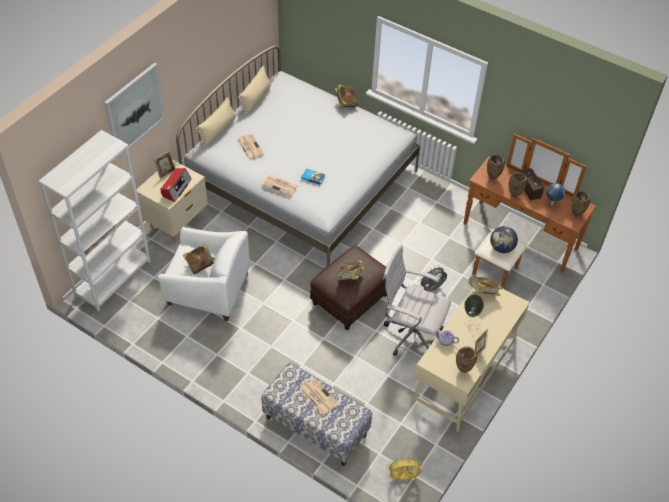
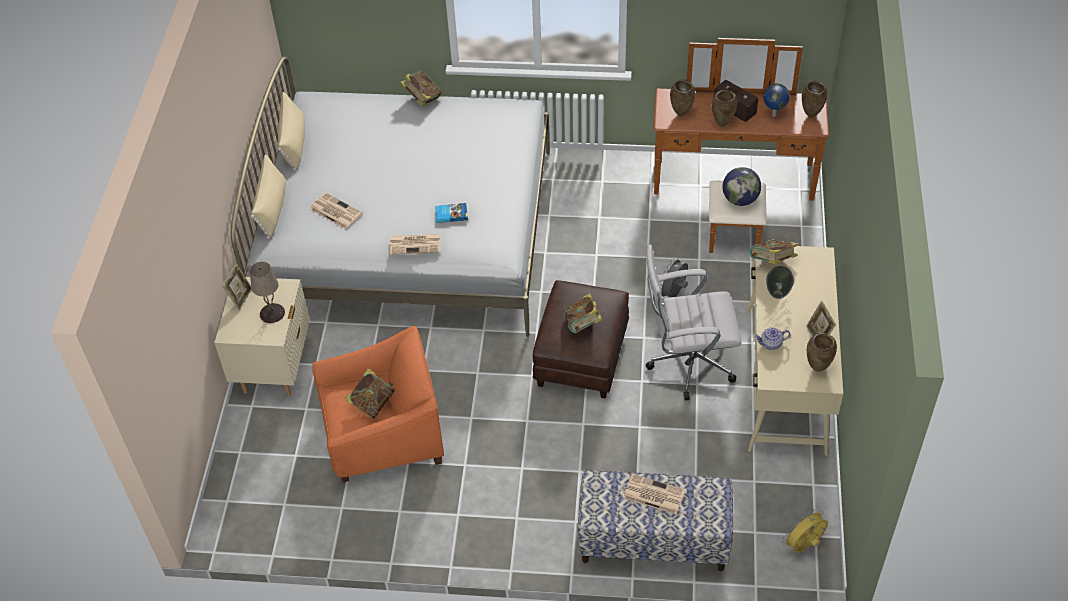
camera: 25 degrees left, 0 degrees up
(113, 278) = (238, 485): white bookcase -> none
(134, 110) = (186, 220): picture -> none
(176, 188) = (271, 313): radio -> beige table lamp
(207, 290) = (384, 436): white armchair -> orange armchair

